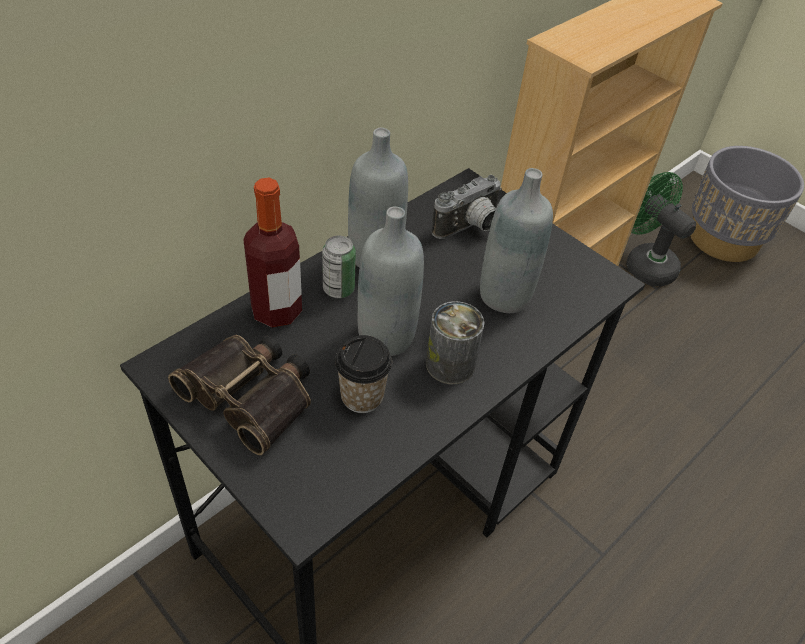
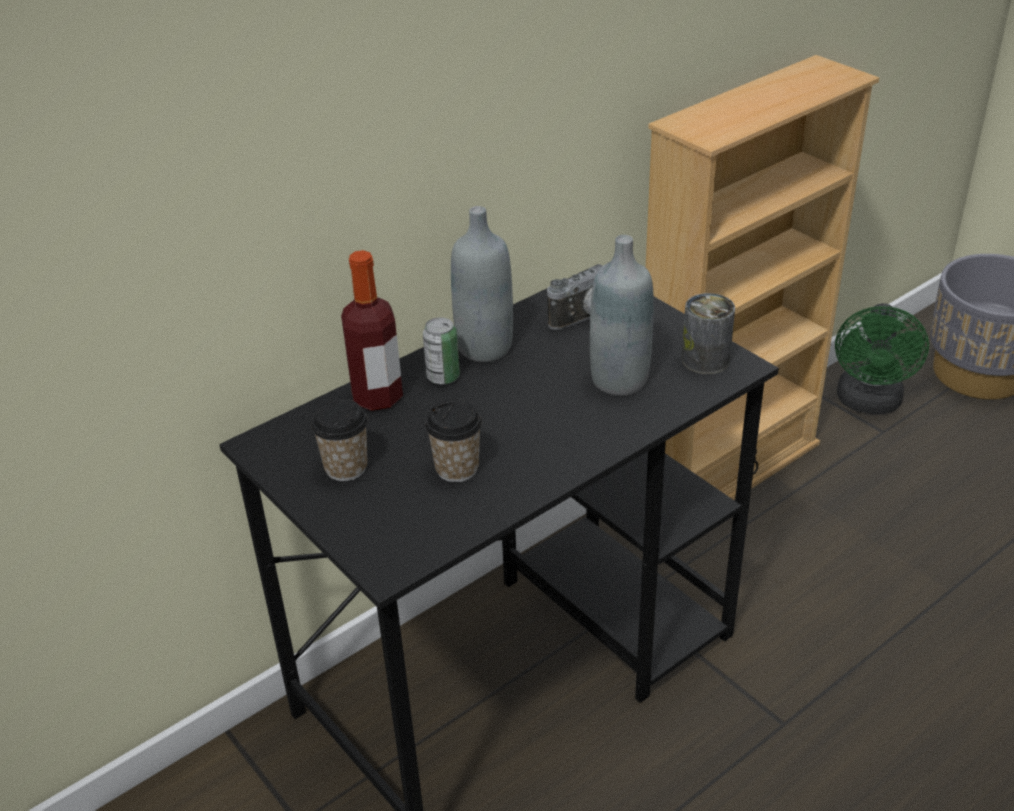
camera: 10 degrees right, 10 degrees down
(251, 395) = (346, 467): binoculars -> cup
(386, 336) = (488, 417): grey bottle -> none
(450, 364) = (552, 441): can -> can (705, 360)
(644, 263) = (869, 403): green fan -> green fan turned 135 degrees counterclockwise

